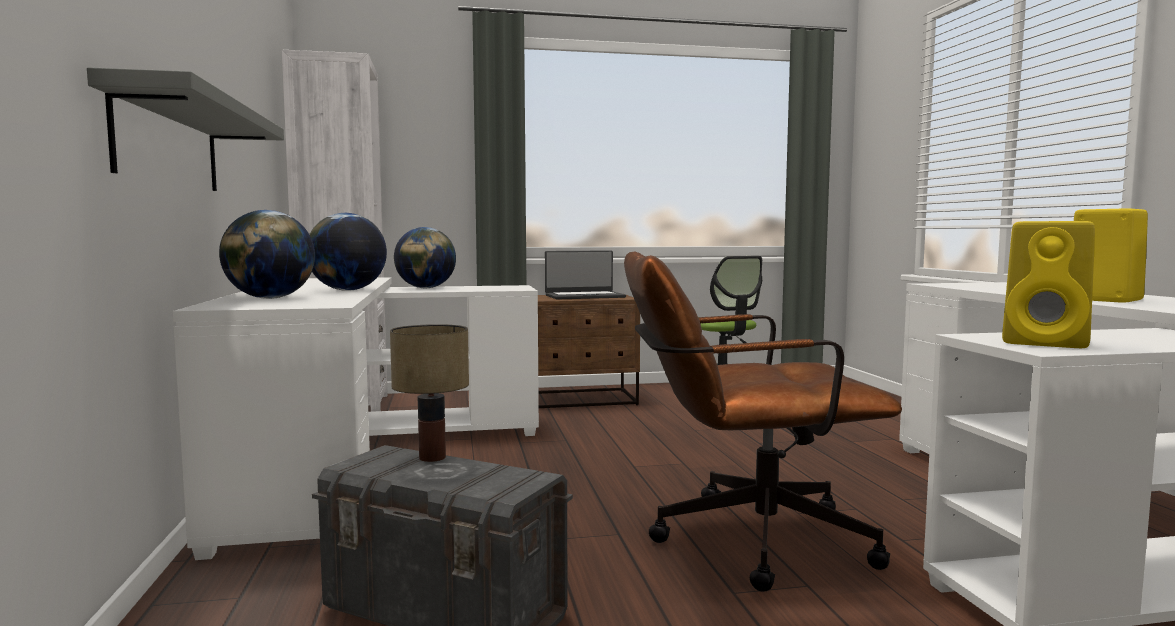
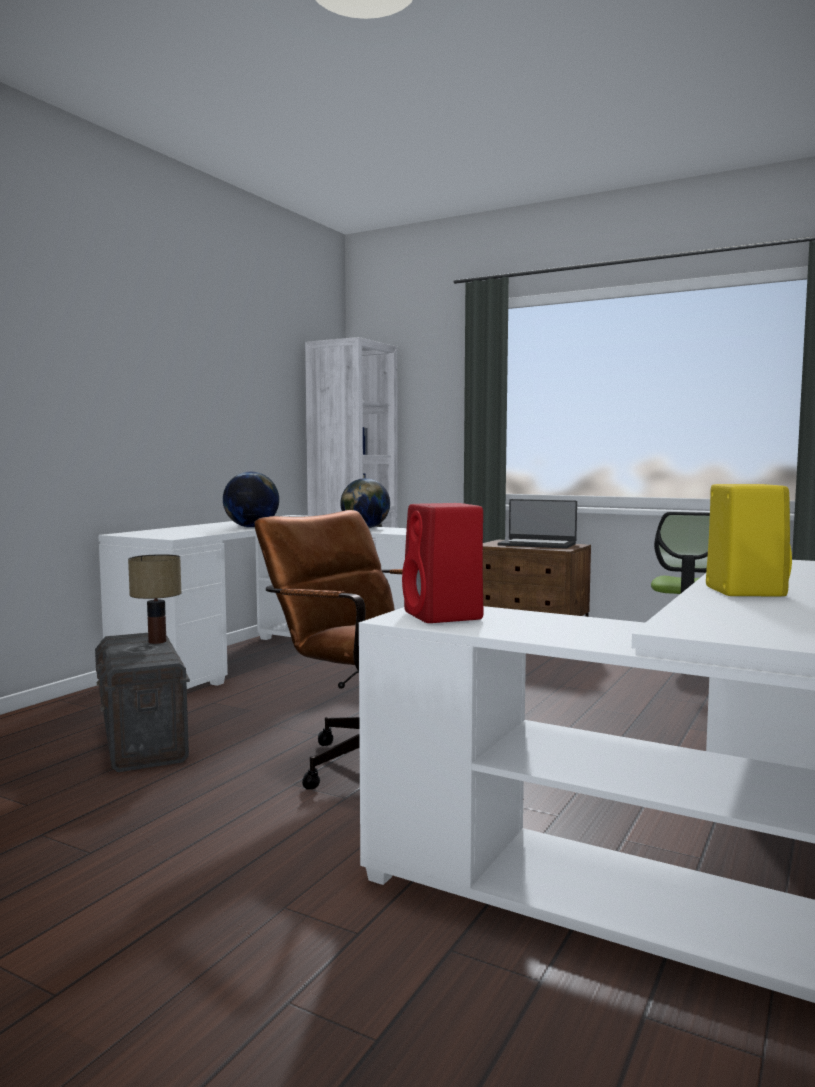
camera: 40 degrees right, 0 degrees up
(169, 143) = (120, 433): grey shelf -> none
(270, 298) = (179, 530): globe -> none
(1047, 342) = (444, 616): yellow speaker -> red speaker

